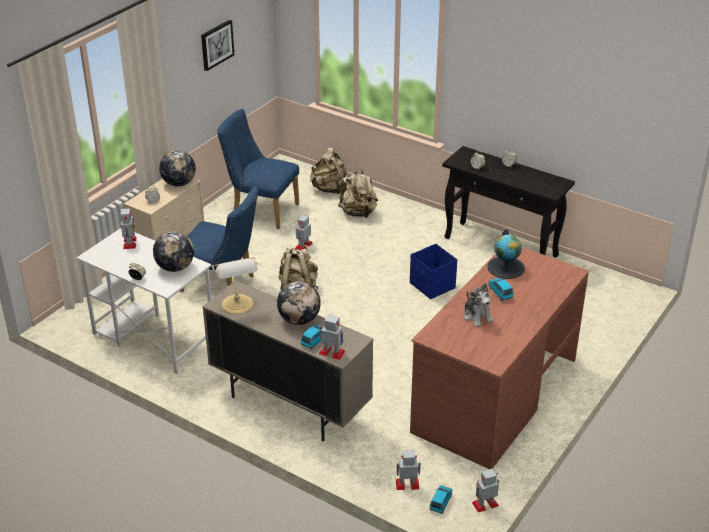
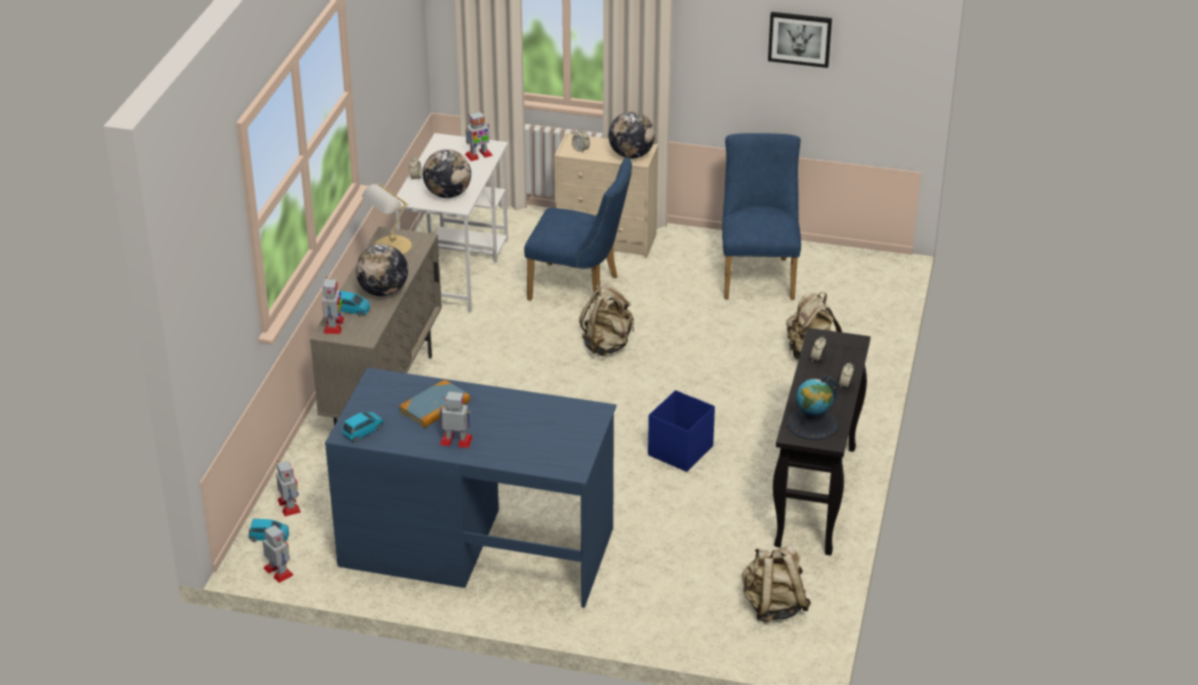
camera: 70 degrees right, 0 degrees up
(223, 285) = (580, 289): blue chair -> blue chair turned 75 degrees counterclockwise
(303, 245) = (702, 327): toy robot -> toy robot (456, 440)
(329, 189) = (852, 315): beige backpack -> beige backpack (773, 606)
(477, 316) = (435, 406): plush toy -> book
(494, 395) = (476, 546): brown desk -> blue desk
(500, 292) = (494, 416): blue toy car -> blue toy car (363, 431)
(506, 267) = (552, 412): globe -> globe (812, 424)

